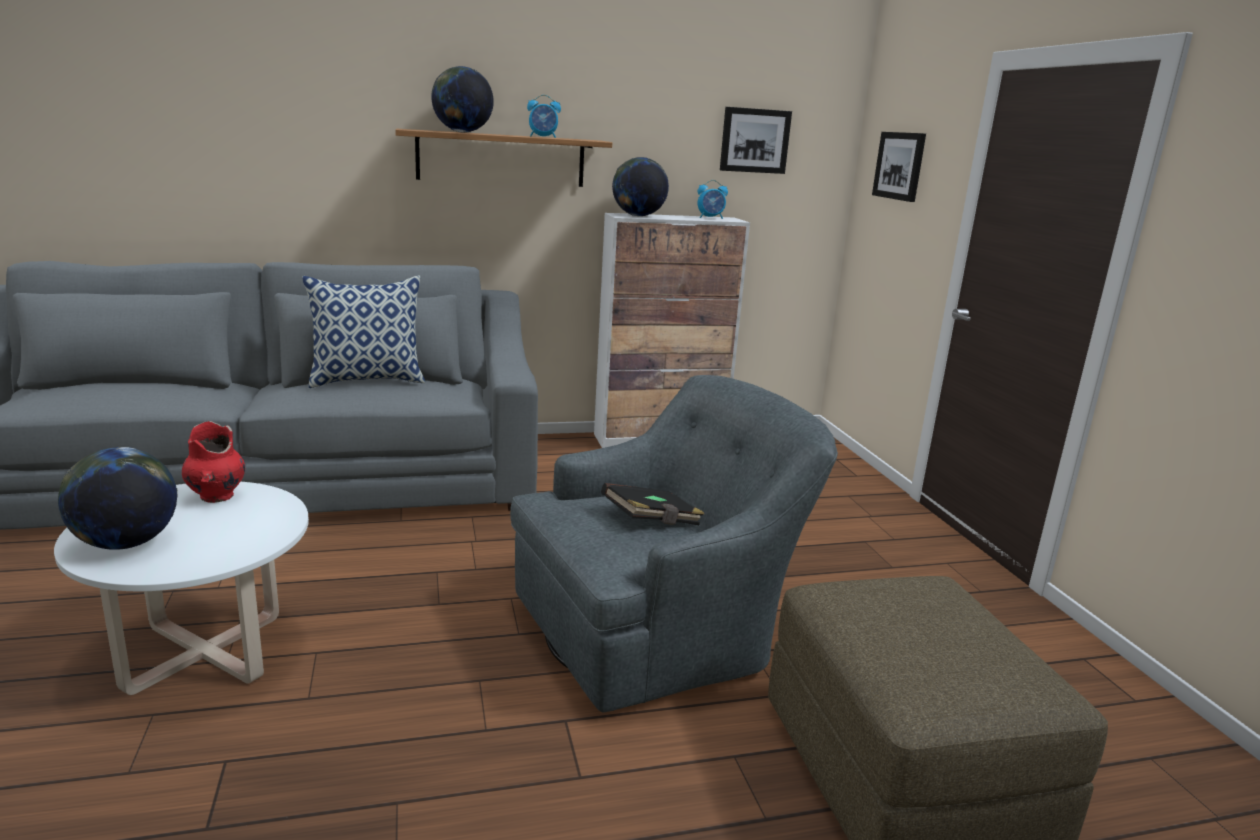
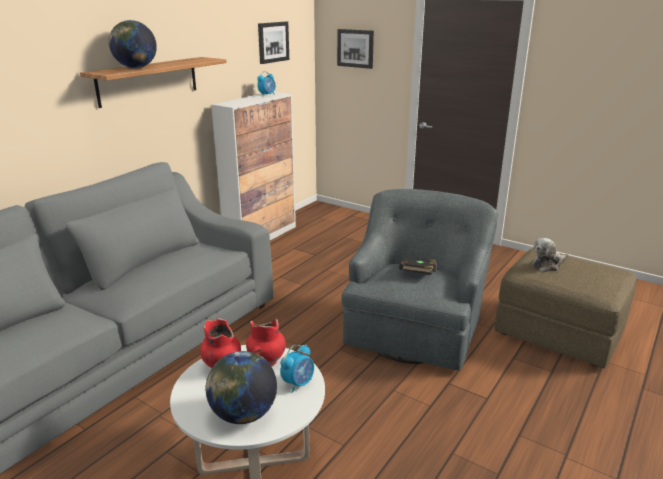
camera: 40 degrees left, 5 degrees up
(260, 513) = (267, 361): none -> red vase
(368, 380) = (157, 262): pillow -> none
(543, 137) = (182, 62): alarm clock -> alarm clock (298, 383)
(638, 216) = (237, 103): globe -> none
(901, 606) = (548, 265): none -> plush toy

